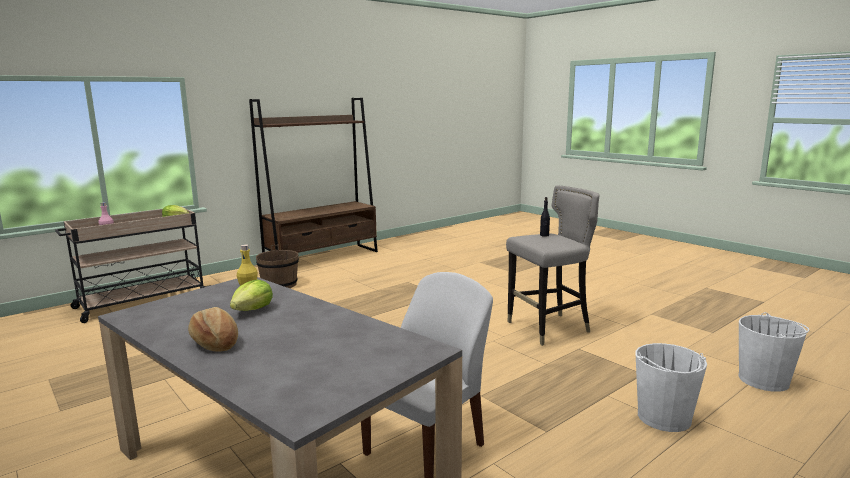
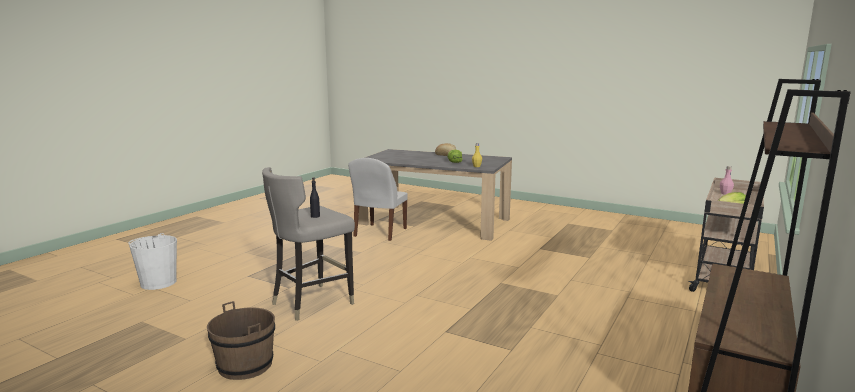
camera: 160 degrees right, 0 degrees up
(279, 285) = (656, 316): brown bucket -> brown bucket (245, 365)
(664, 418) = (254, 255): white bucket -> none

